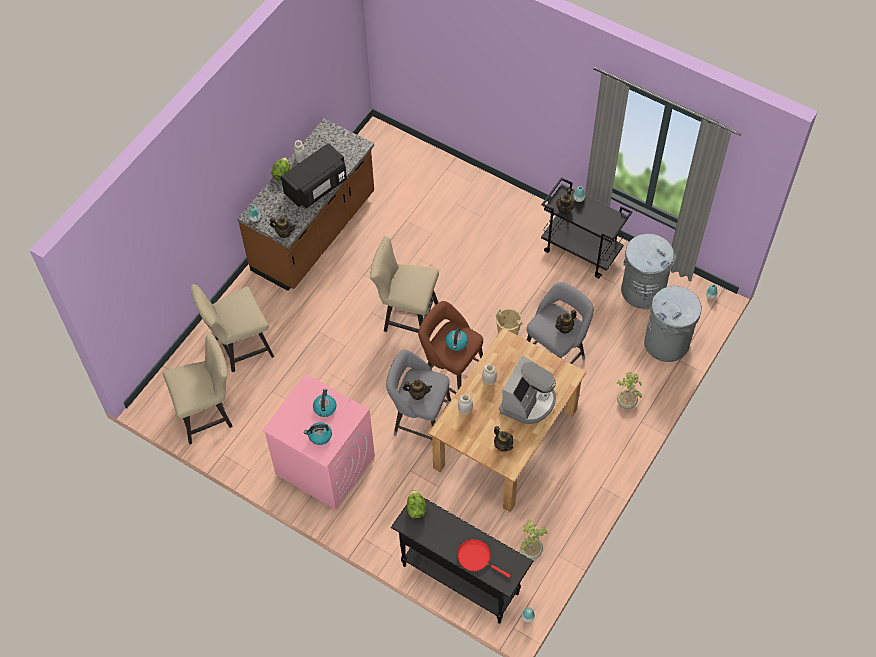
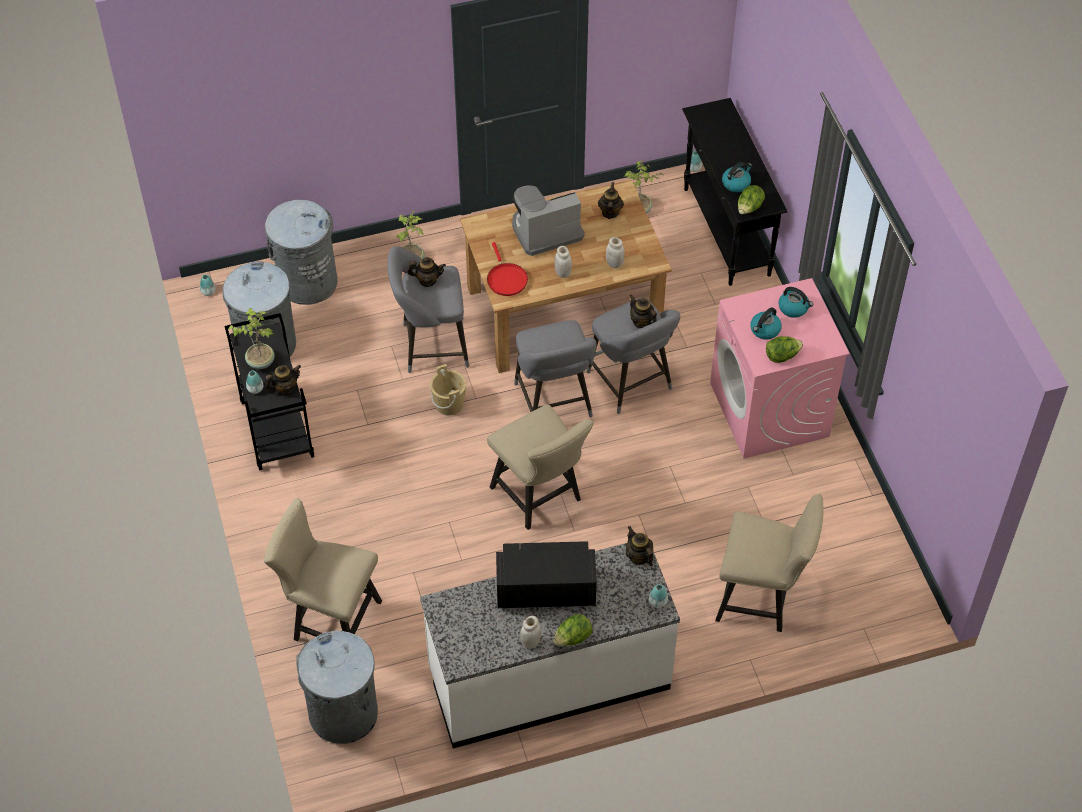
camera: 140 degrees left, 5 degrees down
(208, 414) = (855, 549): beige chair -> beige chair (331, 620)
(300, 398) = (782, 356): none -> lettuce
(314, 233) = (549, 679): brown counter -> white counter
(396, 153) = (343, 714): none -> grey trash can
(451, 375) = (554, 404): brown stool -> grey stool
(456, 343) = (552, 341): kettle -> kettle (736, 183)
(476, 557) = (731, 139): red frying pan -> red frying pan (506, 279)
(594, 214) = (260, 361): none -> potted plant

